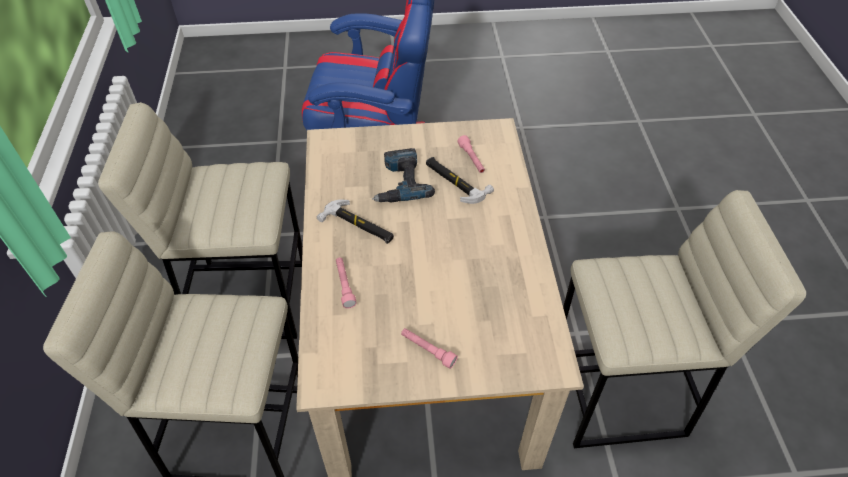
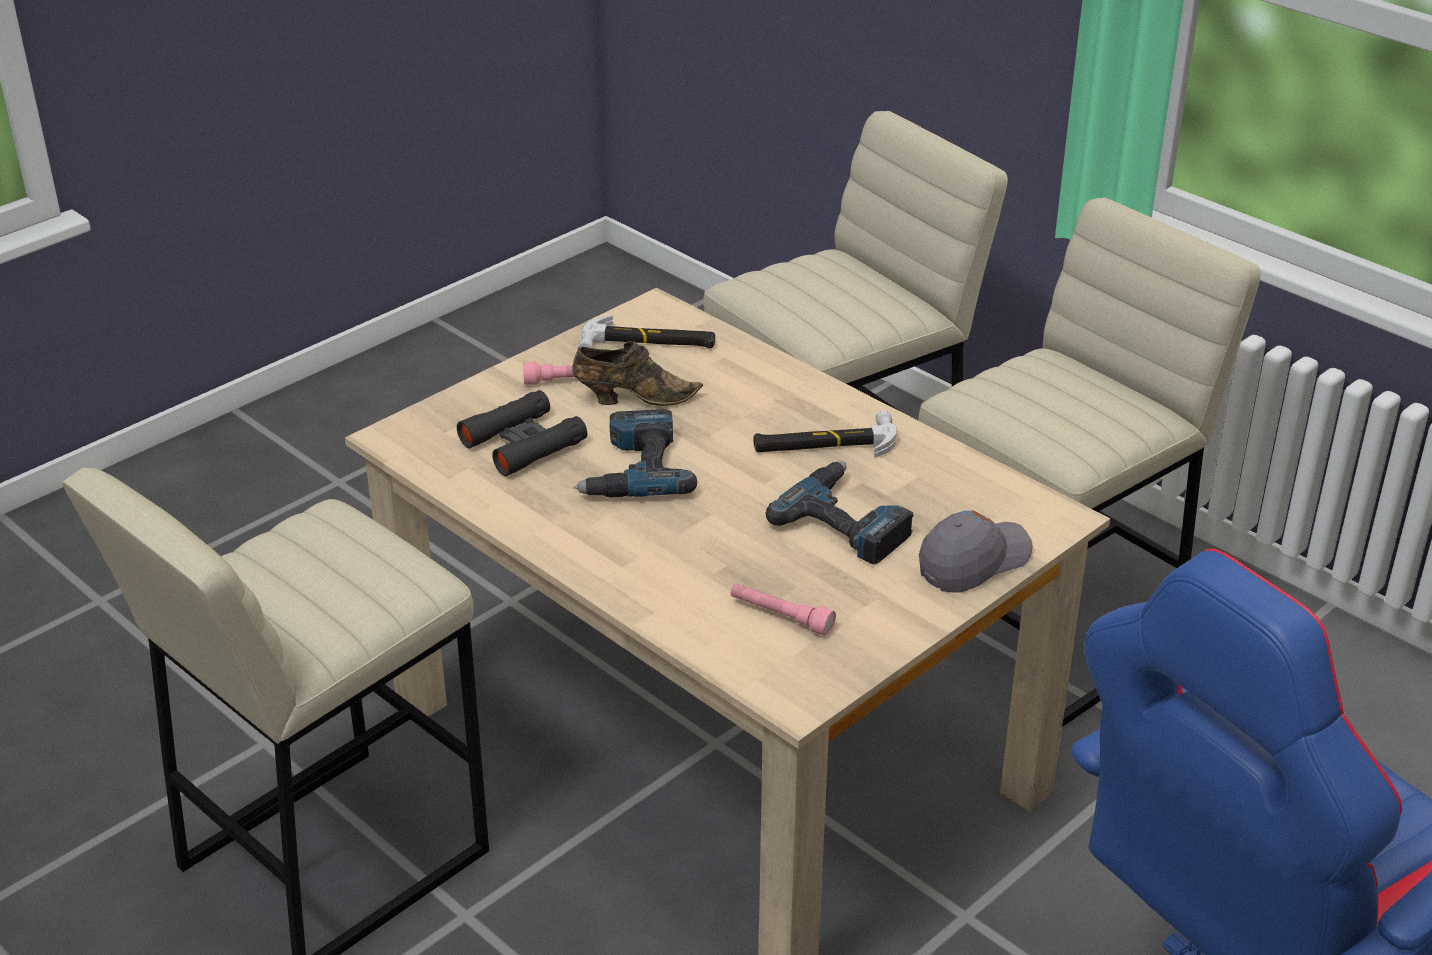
camera: 140 degrees right, 15 degrees down
(344, 285) = (749, 384): pink flashlight -> none
(379, 140) = (973, 562): none -> grey cap
(409, 313) = (633, 399): none -> brown shoe
(455, 181) = (764, 568): hammer -> hammer (648, 343)
(455, 264) = (633, 469): none -> power drill
(492, 316) = (523, 443): none -> black binoculars

